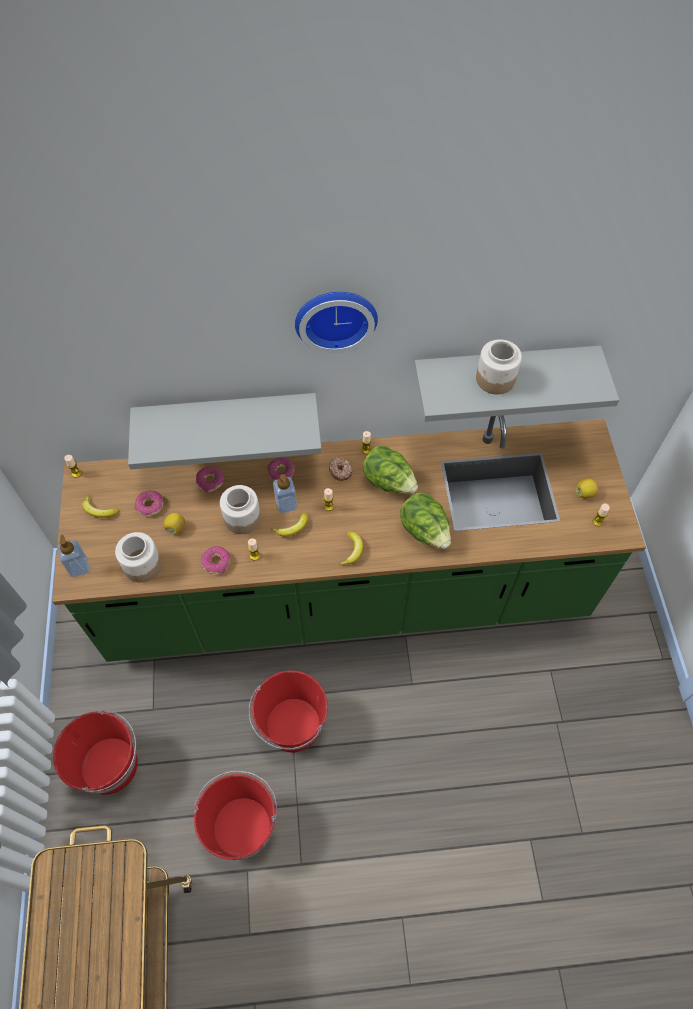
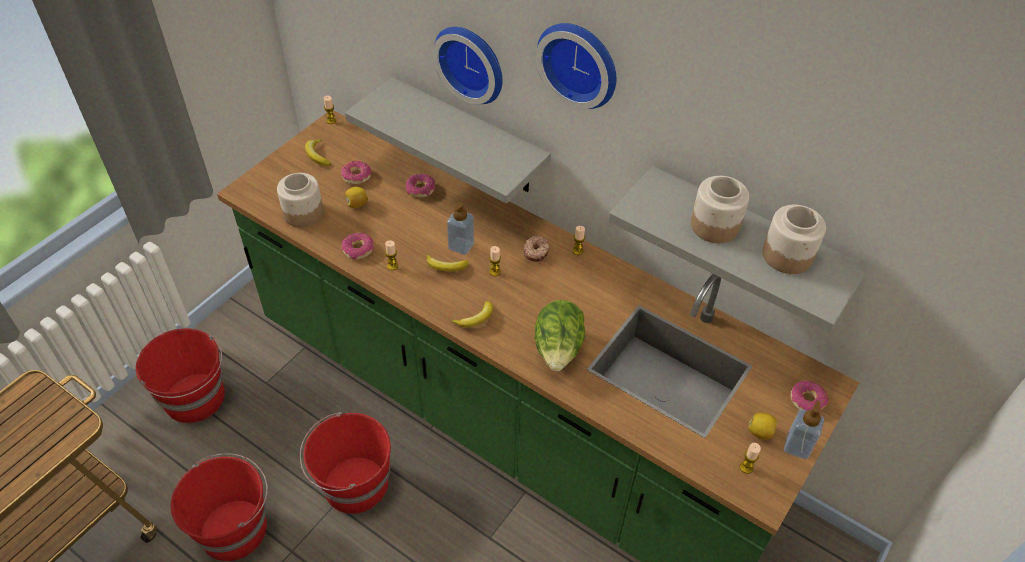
camera: 40 degrees right, 10 degrees down
(79, 567) = (260, 183): soap dispenser -> soap dispenser (797, 446)
(221, 360) = (472, 62): none -> wall clock
(242, 518) = (415, 232): jar -> jar (787, 255)
(281, 472) = (484, 220): donut -> donut (807, 401)
(389, 482) = (569, 289): lettuce -> none

